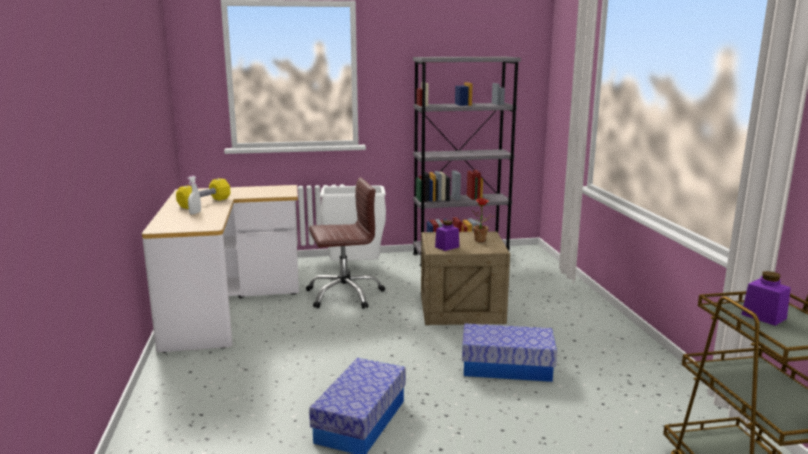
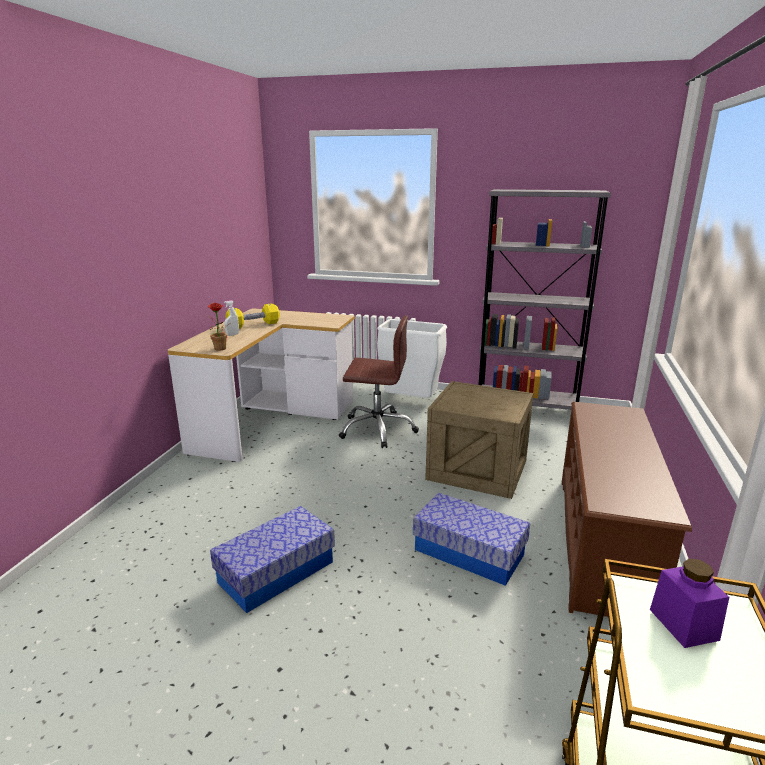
camera: 25 degrees right, 5 degrees up
(447, 247) = (458, 403): purple jar -> none
(482, 240) = (505, 402): potted plant -> potted plant (221, 349)
(594, 337) = (603, 542): none -> brown shoe rack

